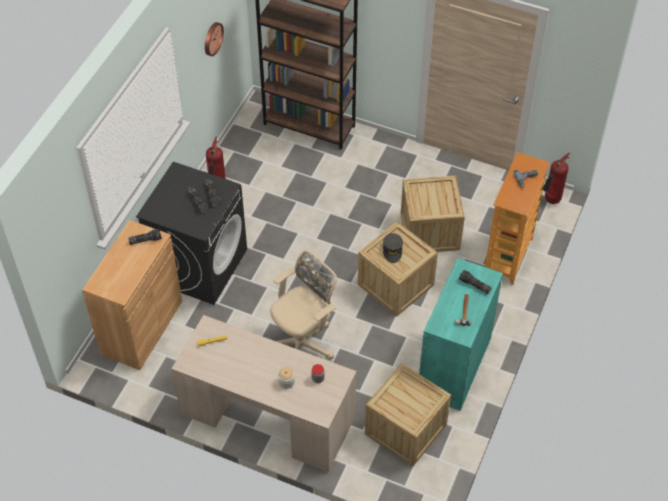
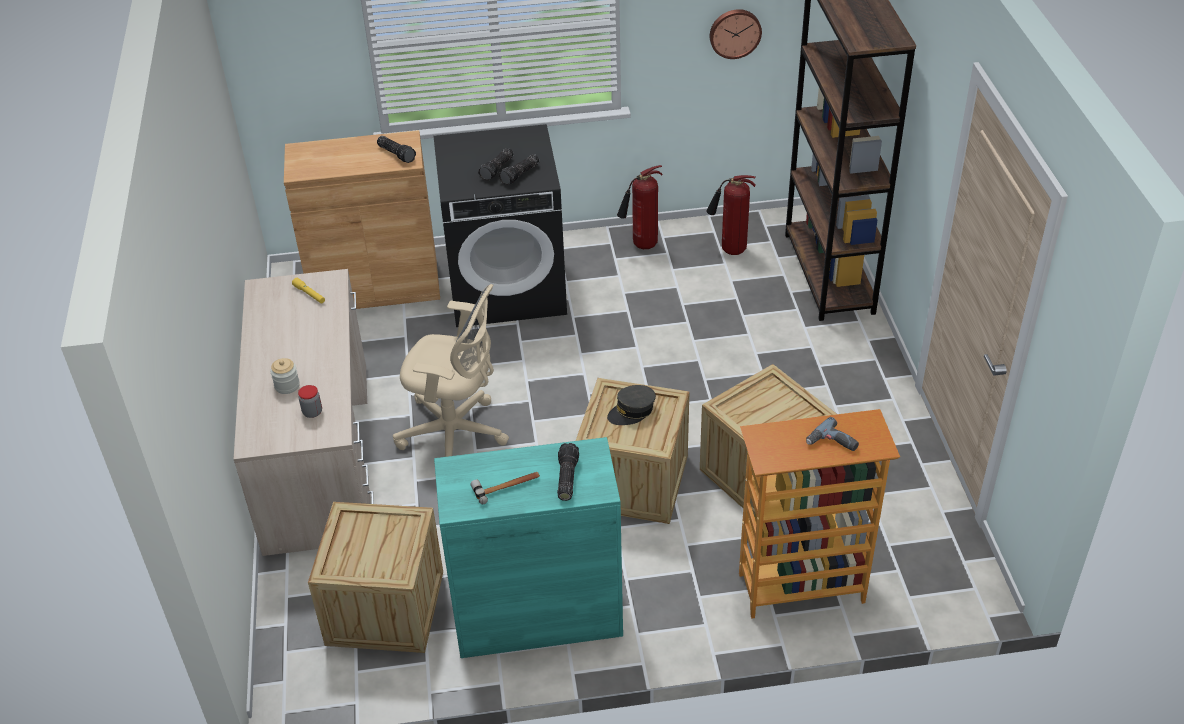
camera: 60 degrees right, 10 degrees down
(551, 201) = (968, 593): fire extinguisher -> fire extinguisher (730, 250)

